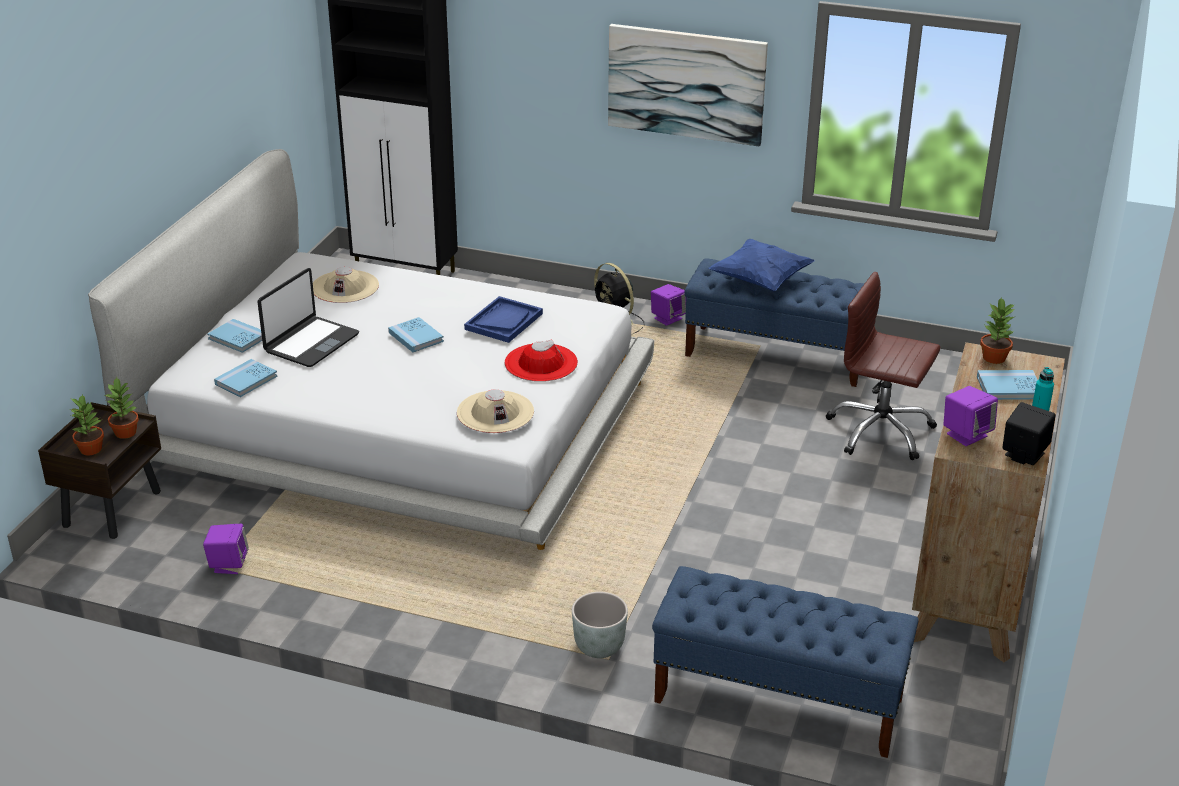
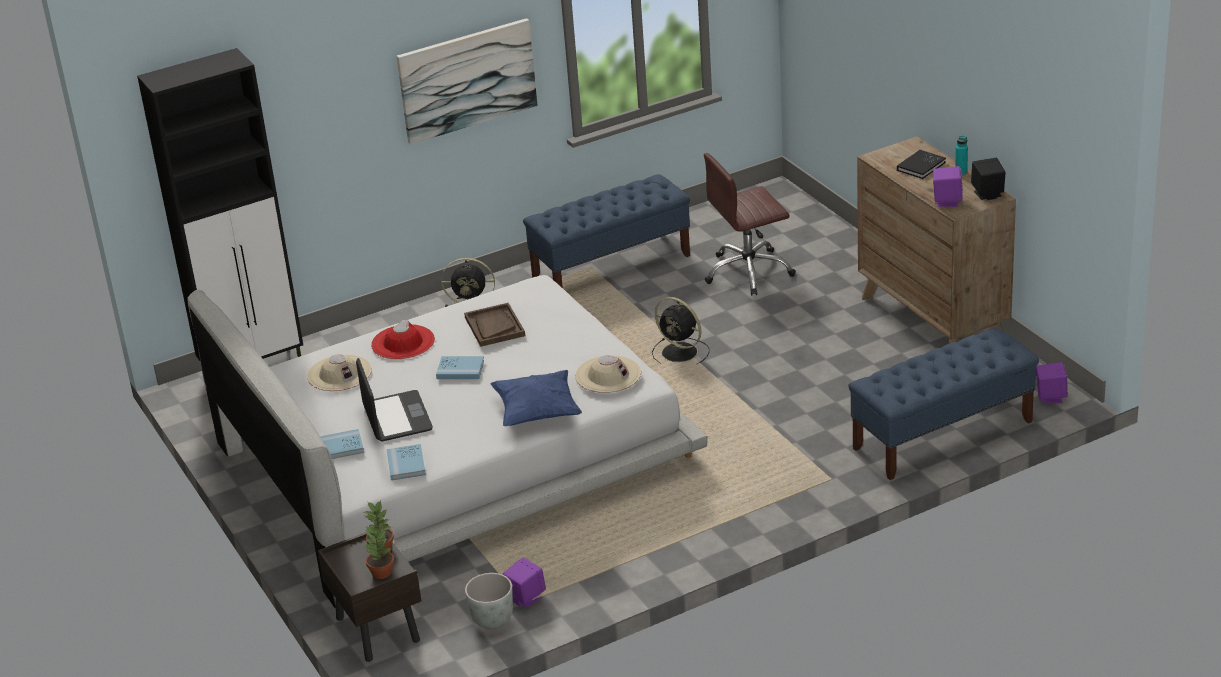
camera: 45 degrees left, 0 degrees up
(503, 321) = (494, 326): blue tray -> brown tray
(541, 363) = (570, 334): red hat -> red hat (403, 342)
(598, 647) = (815, 478): grey planter -> grey planter (492, 620)
(668, 318) = (500, 286): purple speaker -> purple speaker (1050, 397)
(697, 460) = (681, 353): none -> black fan
(760, 280) = (590, 210): blue pillow -> blue pillow (537, 413)
(994, 357) = (886, 155): potted plant -> none
(1009, 387) = (921, 166): blue book -> black book

